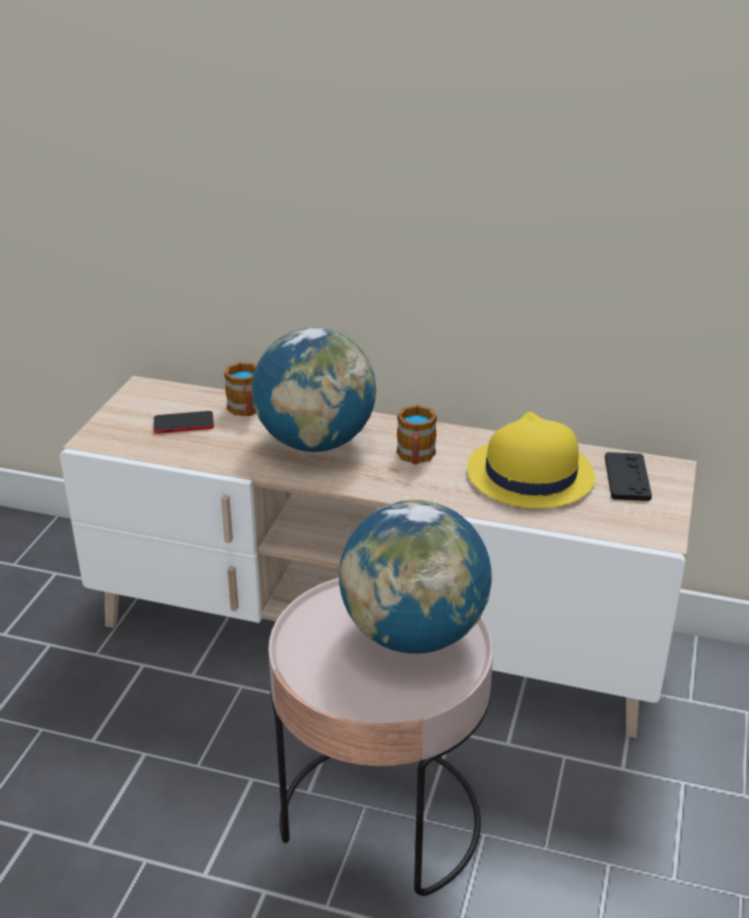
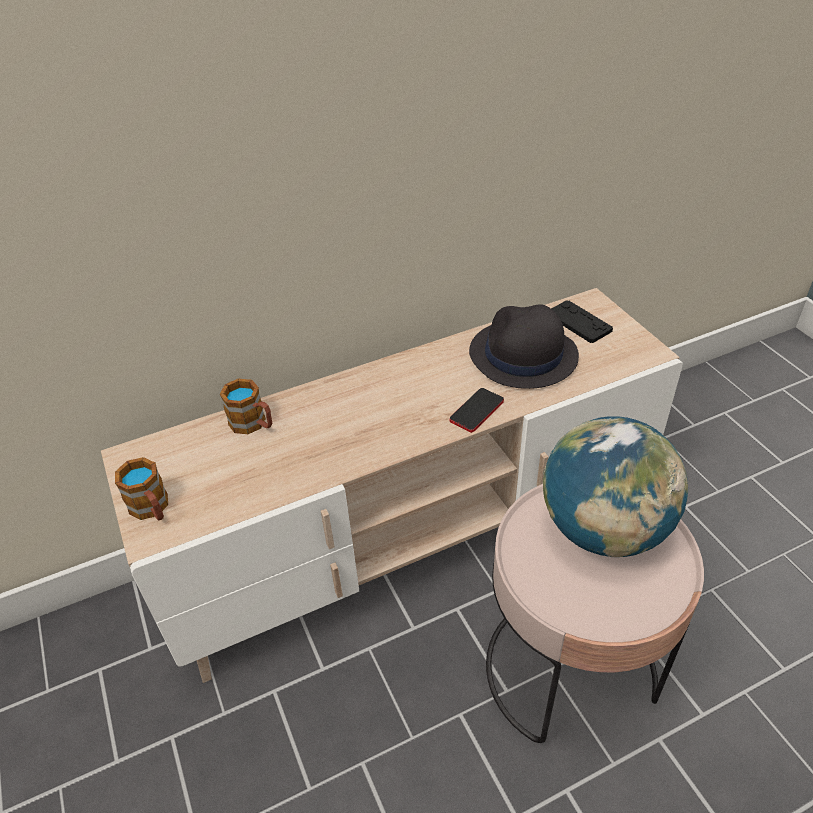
camera: 40 degrees left, 10 degrees up
(183, 423) = (214, 468): phone -> phone (476, 411)
(315, 443) = (347, 419): globe -> none
(415, 457) = (434, 387): mug -> mug (152, 509)
(529, 475) = (522, 355): yellow hat -> black hat

